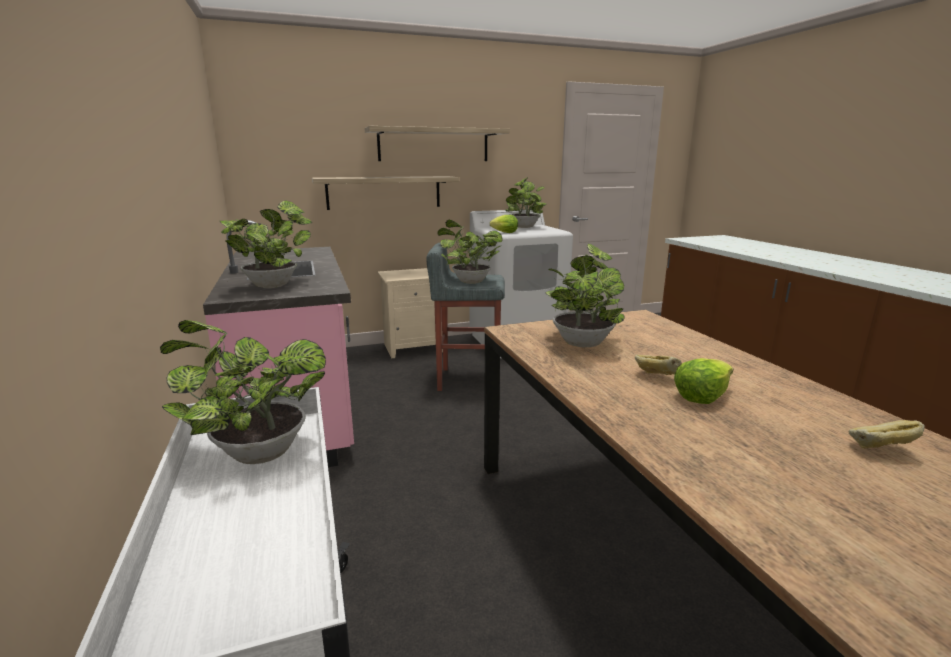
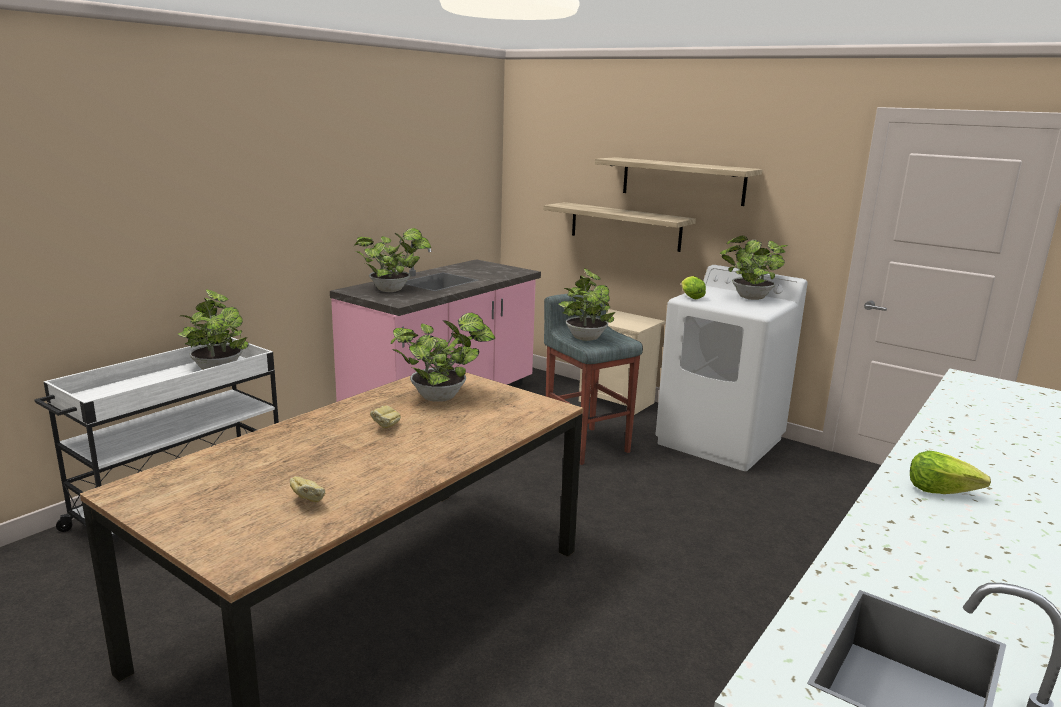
camera: 55 degrees right, 0 degrees up
(701, 396) = (360, 444): lettuce -> lettuce (941, 491)

